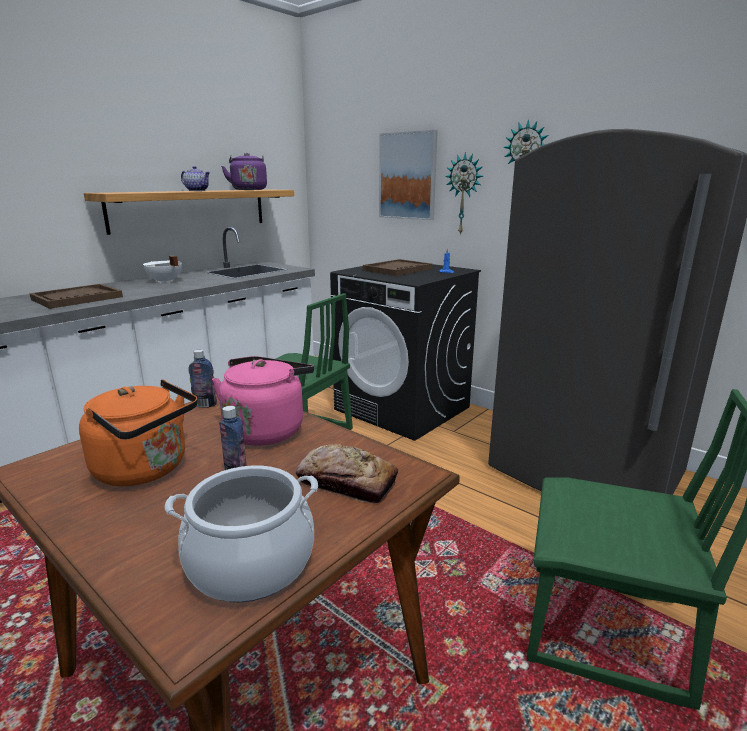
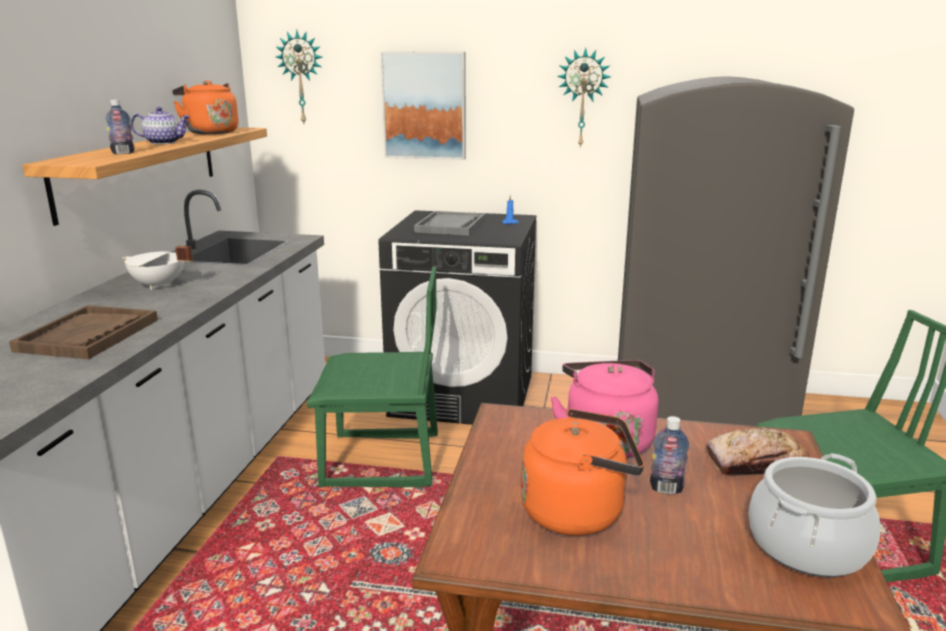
camera: 30 degrees left, 0 degrees up
(205, 405) = (496, 434): bottle -> bottle (123, 153)
(248, 189) = (210, 132): purple kettle -> orange kettle
(397, 269) = (451, 226): brown tray -> grey tray
(464, 194) = (507, 128): wall clock -> wall clock (302, 78)

